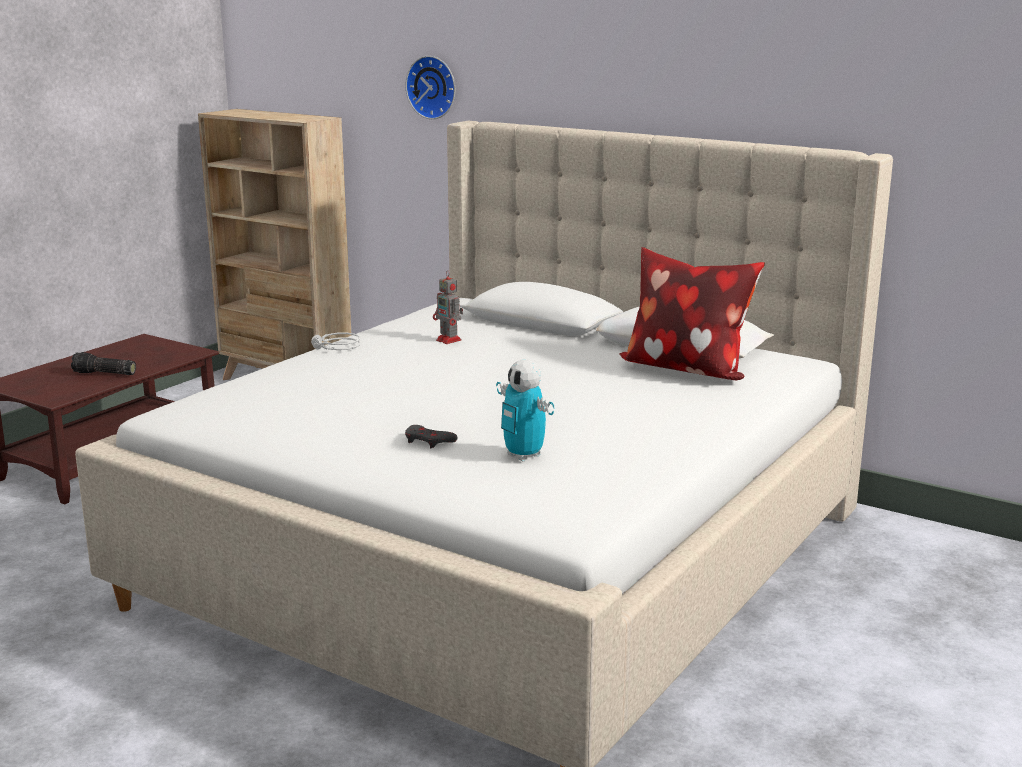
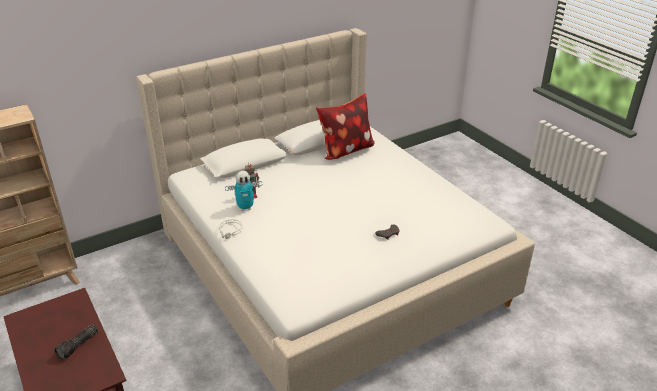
camera: 65 degrees left, 15 degrees up
(433, 87) = (97, 62): wall clock -> none
(524, 456) = (418, 215): toy robot -> toy robot (245, 208)

